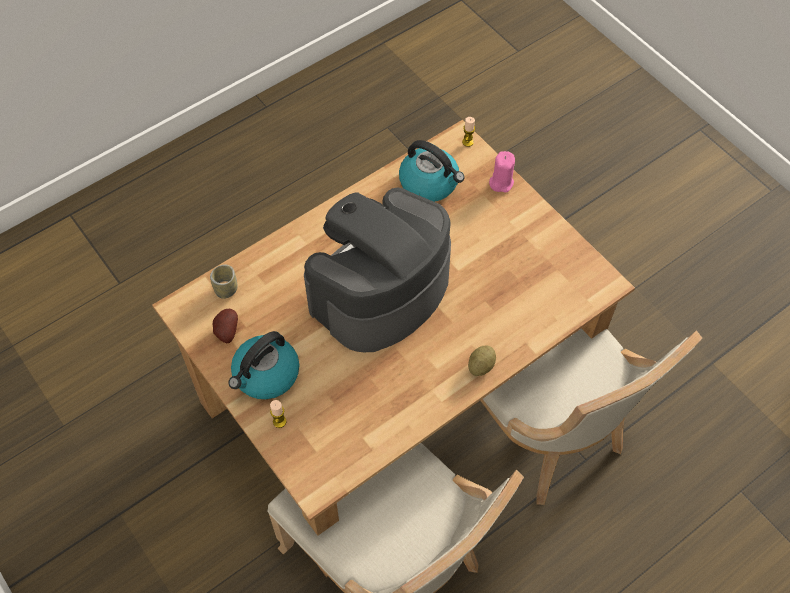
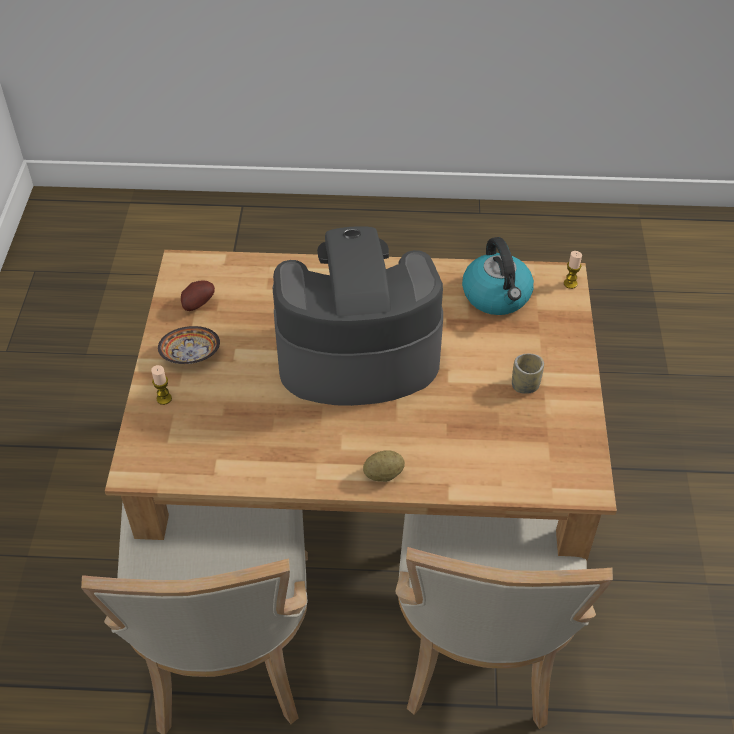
camera: 40 degrees right, 10 degrees down
(226, 290) = (231, 273): cup -> cup (525, 385)
(266, 375) = (192, 356): kettle -> bowl
(501, 182) = (568, 335): pink candle -> none

